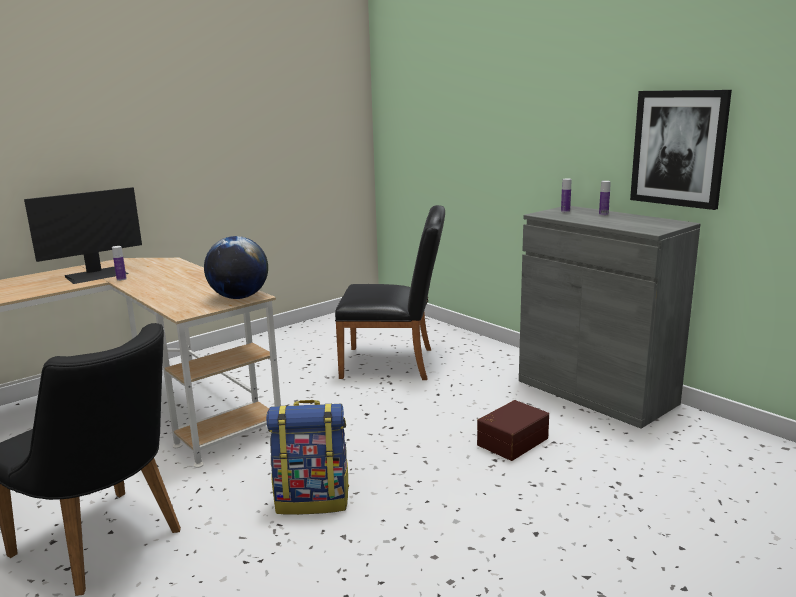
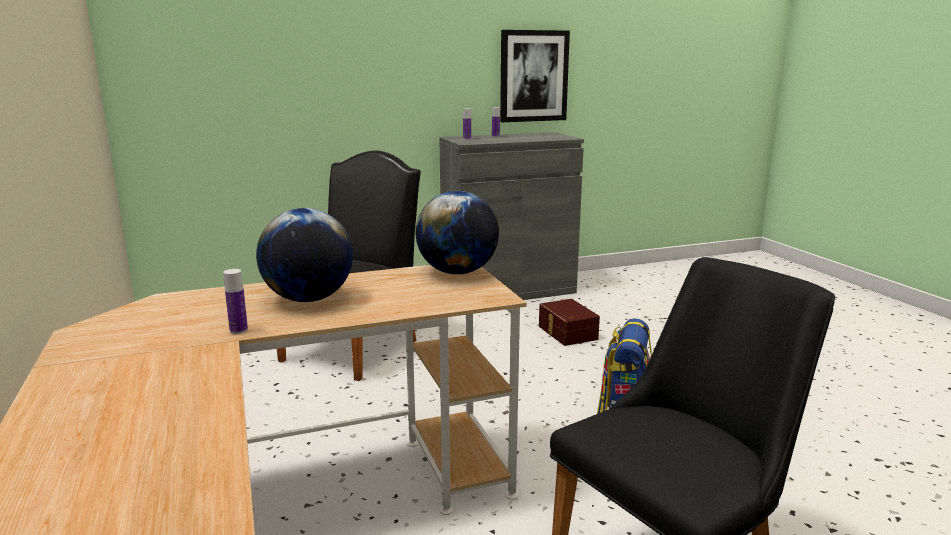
camera: 70 degrees left, 0 degrees up
(97, 275) = (166, 349): monitor -> none
(173, 280) = (308, 299): none -> globe

